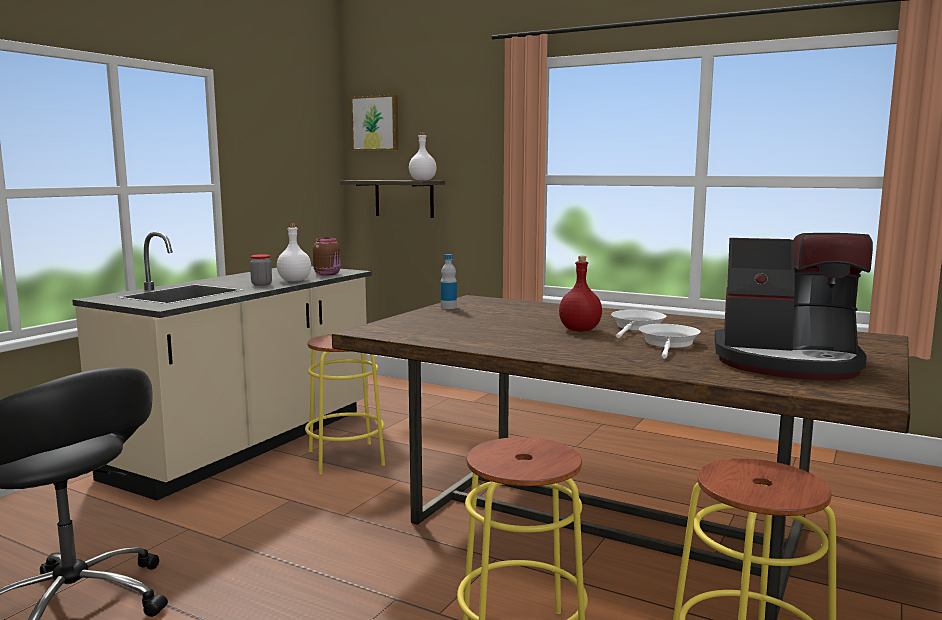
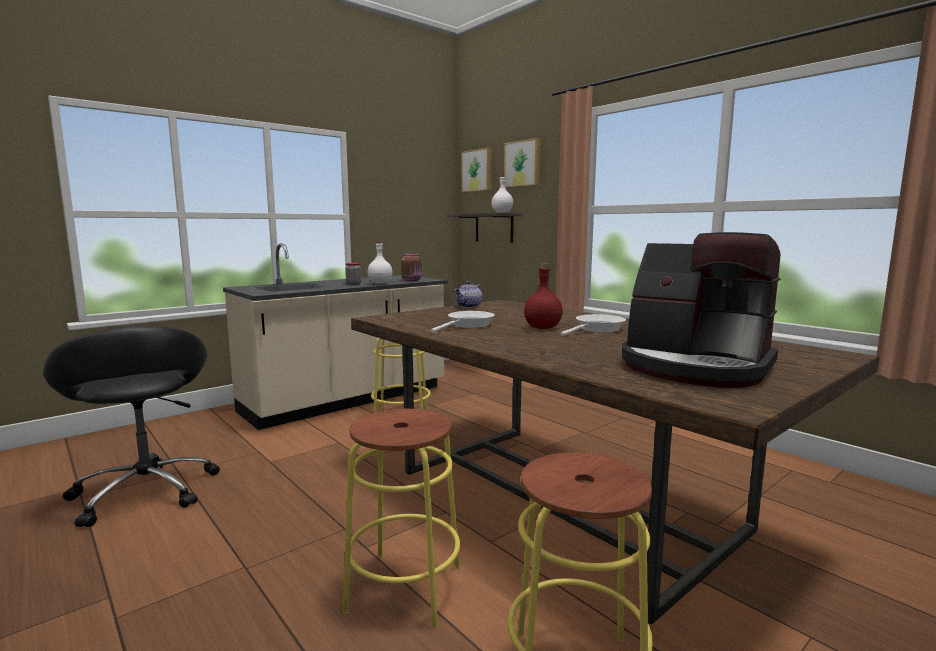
camera: 20 degrees right, 0 degrees up
(446, 119) = (523, 164): none -> picture
(448, 307) = (469, 306): bottle -> teapot
(669, 344) = (602, 343): white frying pan -> white frying pan (468, 325)

